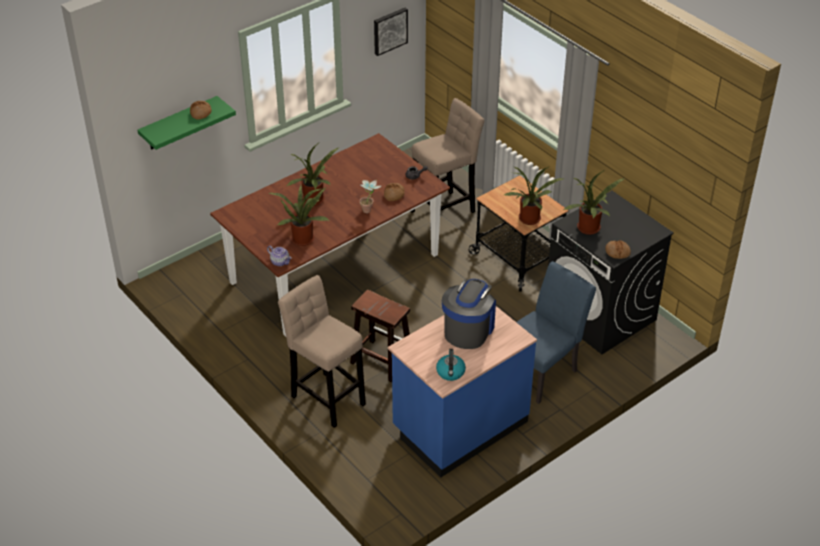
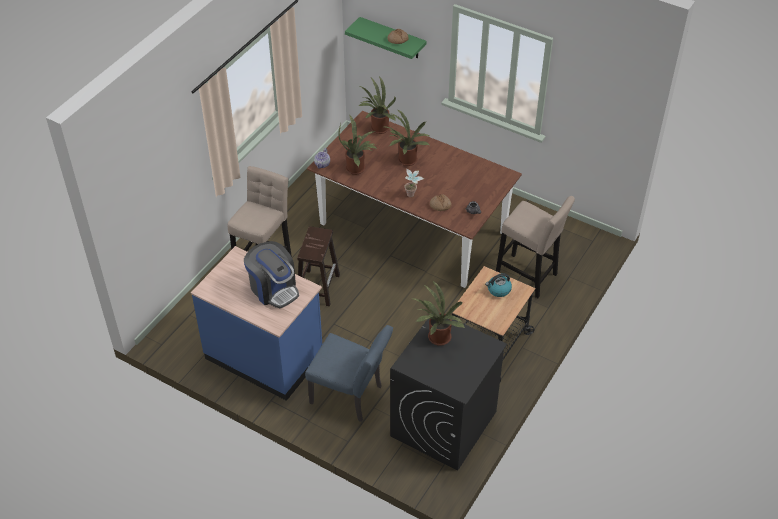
camera: 70 degrees right, 5 degrees up
(389, 30) = (600, 111): picture -> none
(450, 372) = (218, 290): kettle -> kettle (498, 290)
(468, 329) = (273, 289): coffee machine -> coffee machine turned 45 degrees clockwise
(529, 220) = (472, 310): potted plant -> potted plant (378, 129)
(617, 252) = (414, 366): bread -> none

